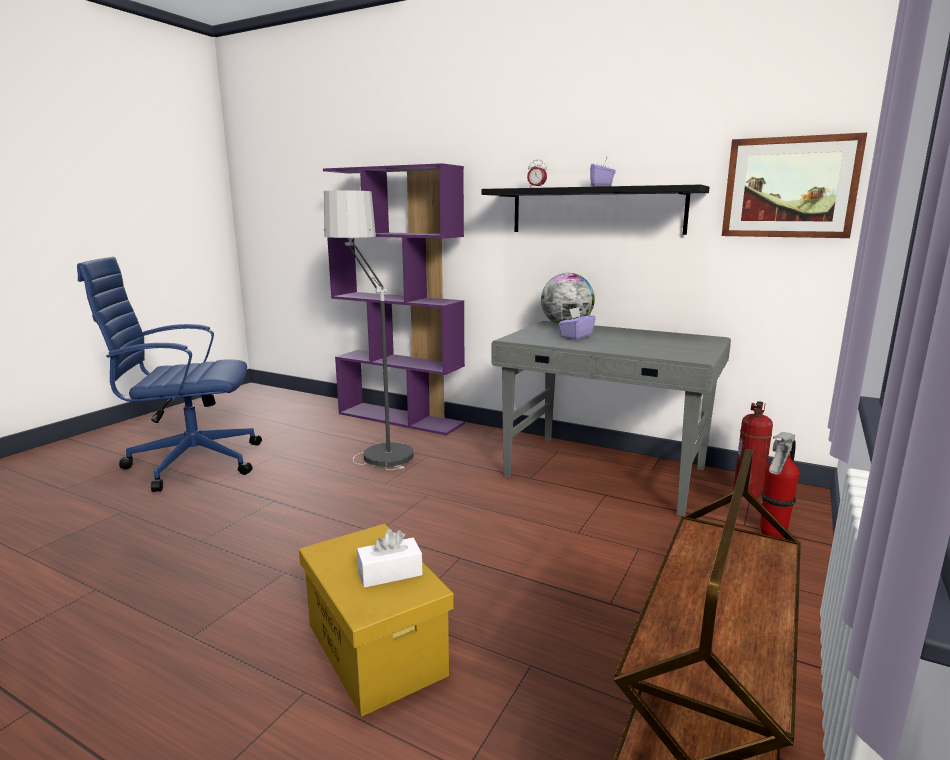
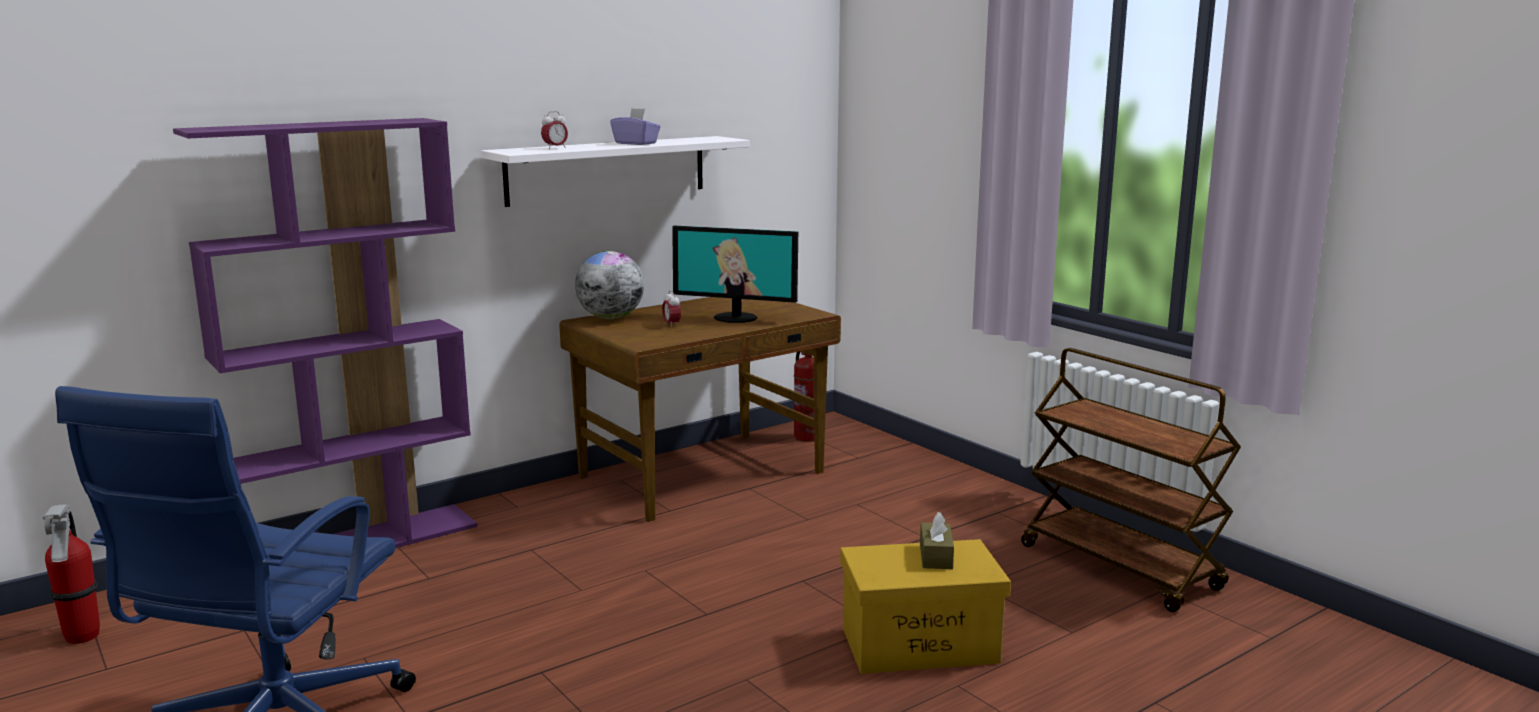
camera: 65 degrees left, 0 degrees up
(372, 445) = (439, 579): floor lamp -> none
(390, 573) = (936, 556): white tissue box -> brown tissue box
(575, 336) = (671, 325): purple tissue box -> alarm clock
(596, 211) = (607, 170): black shelf -> white shelf
(605, 473) = (704, 475): grey desk -> brown desk
(630, 344) = (736, 317): none -> monitor
(772, 534) = (880, 454): fire extinguisher -> fire extinguisher (82, 637)
(789, 187) = (778, 135): picture -> none

